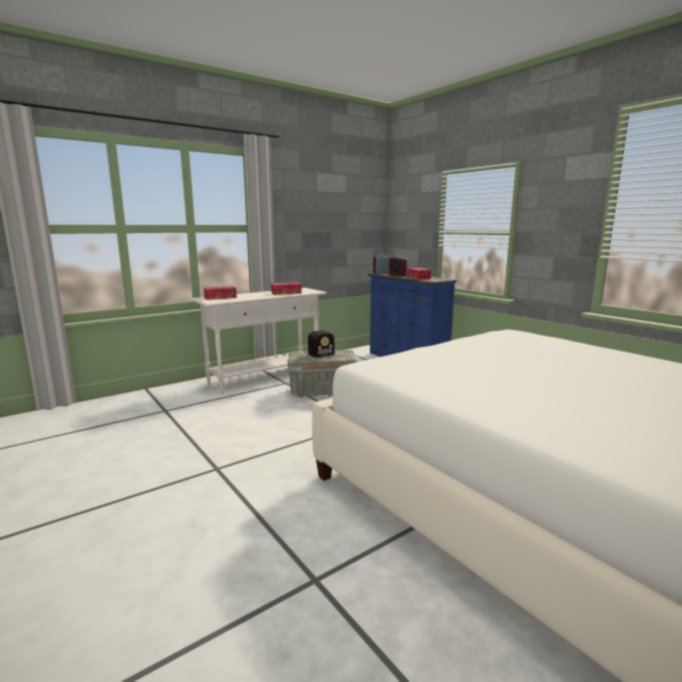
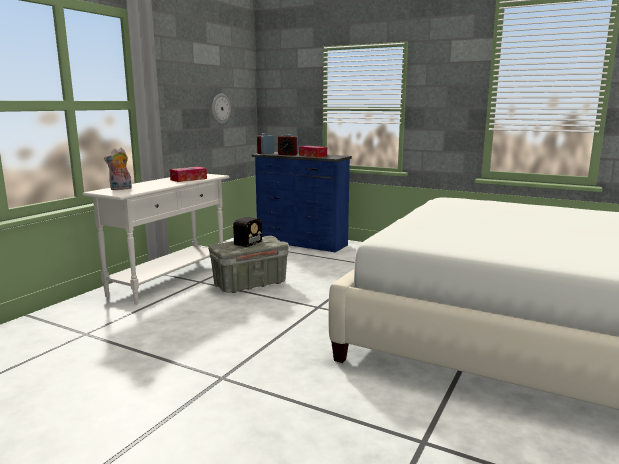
camera: 25 degrees left, 0 degrees up
(220, 297) = (121, 189): tissue box -> plush toy
(344, 231) = (220, 109): none -> wall clock

